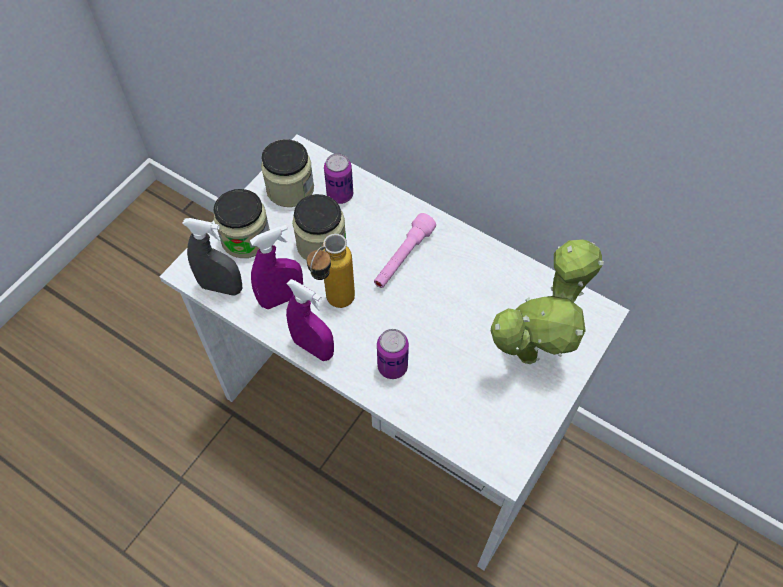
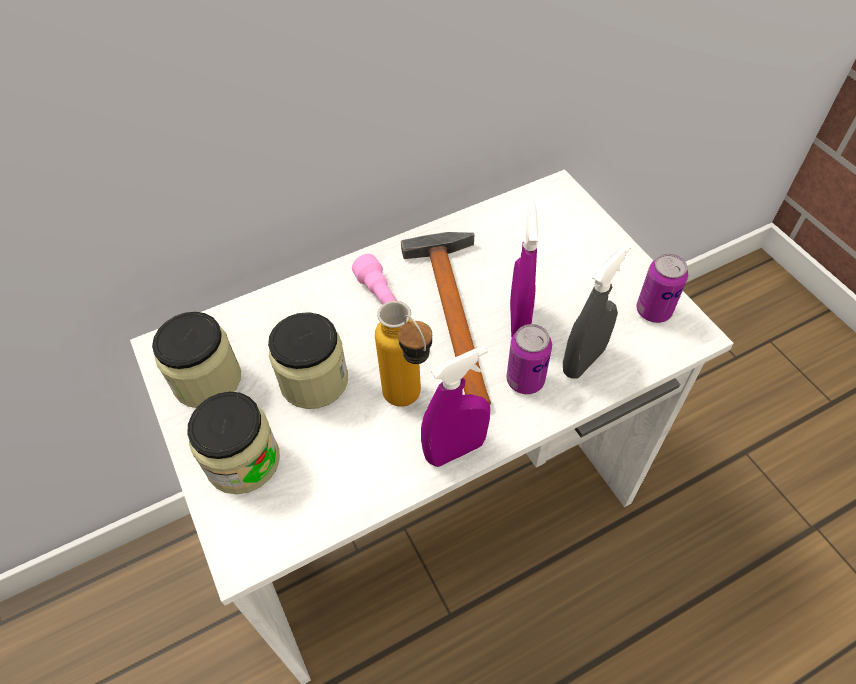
camera: 60 degrees left, 5 degrees down
(221, 287) = (298, 522): grey spray bottle -> grey spray bottle (583, 361)
(281, 298) = (362, 456): purple spray bottle -> purple spray bottle (519, 321)
(340, 195) = (258, 333): can -> can (653, 311)
(427, 296) = (454, 310): none -> hammer
(532, 350) = (570, 254): potted plant -> none

